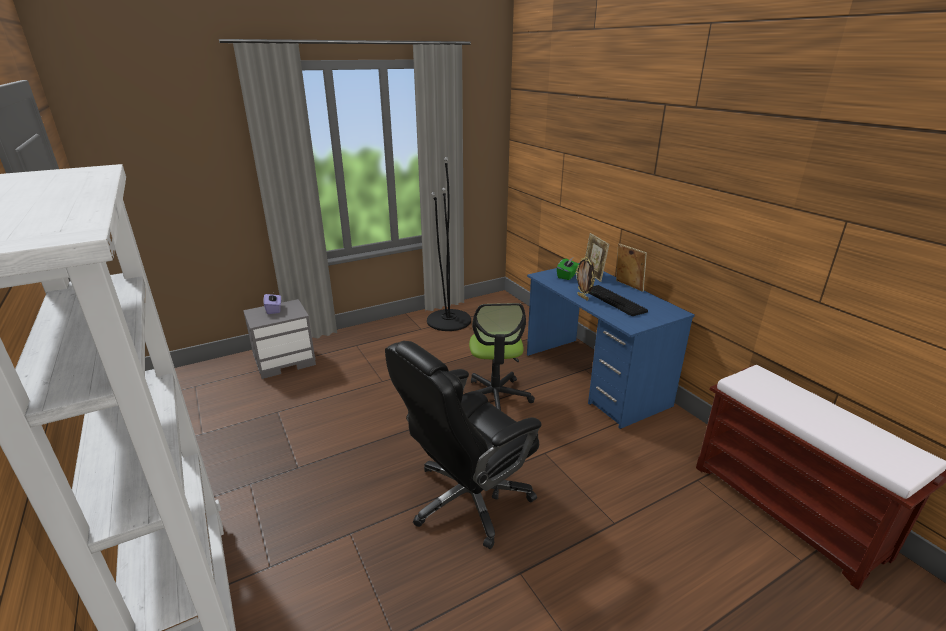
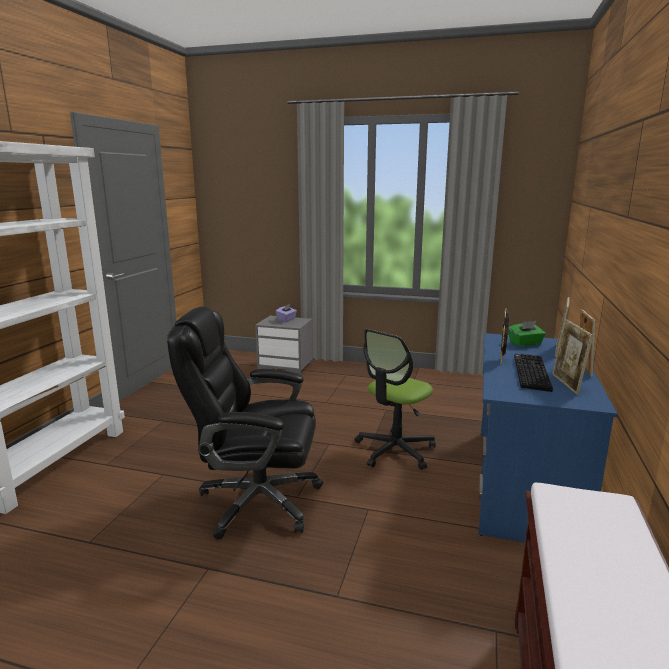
camera: 45 degrees right, 10 degrees down
(449, 320) = (448, 384): black floor lamp -> none
(643, 303) = (567, 384): none -> picture frame

